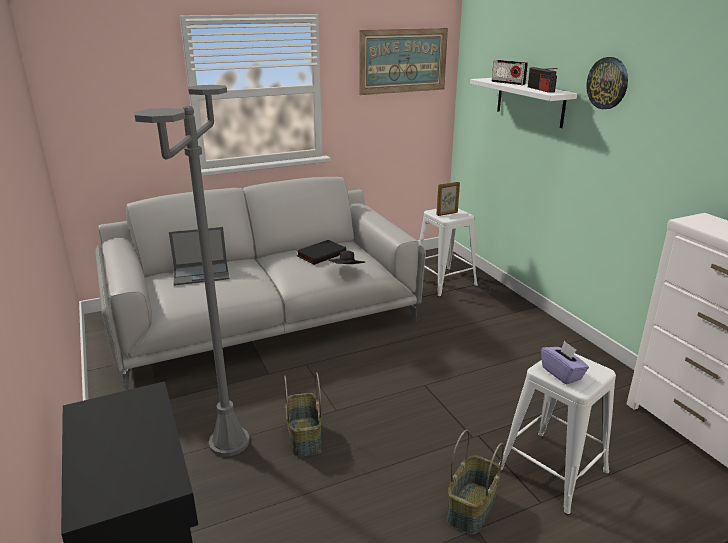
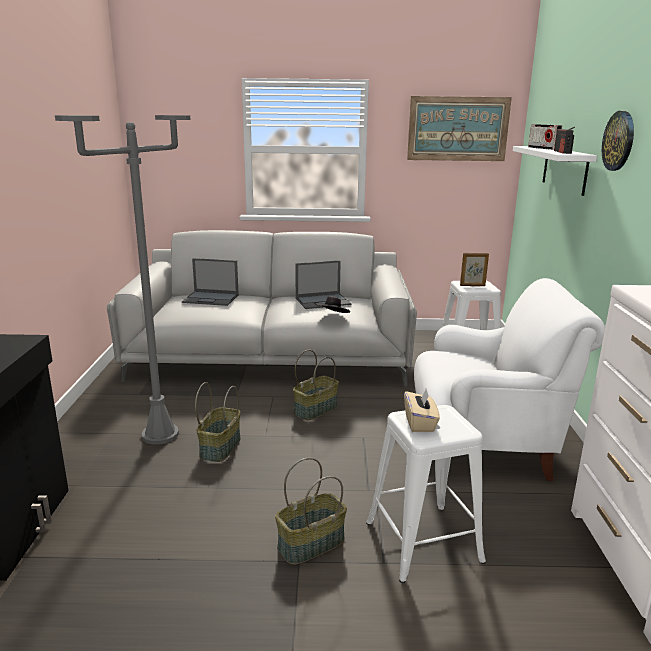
camera: 25 degrees right, 5 degrees down
(321, 254) = (323, 301): black book -> laptop
(358, 368) = (315, 409): none -> basket
(525, 364) = (486, 446): none -> white armchair
(562, 373) = (420, 423): purple tissue box -> beige tissue box

